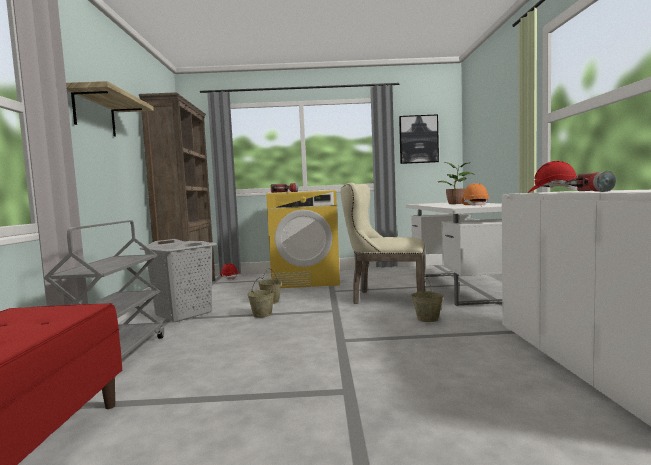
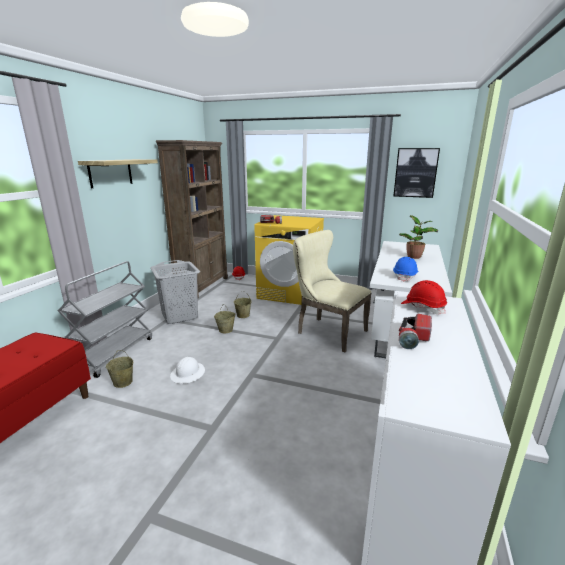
camera: 20 degrees right, 15 degrees up
(255, 355) = (188, 374): none -> white hard hat
(428, 319) = (335, 367): beige bucket -> beige bucket (123, 382)
(475, 205) = (405, 276): orange hard hat -> blue hard hat

